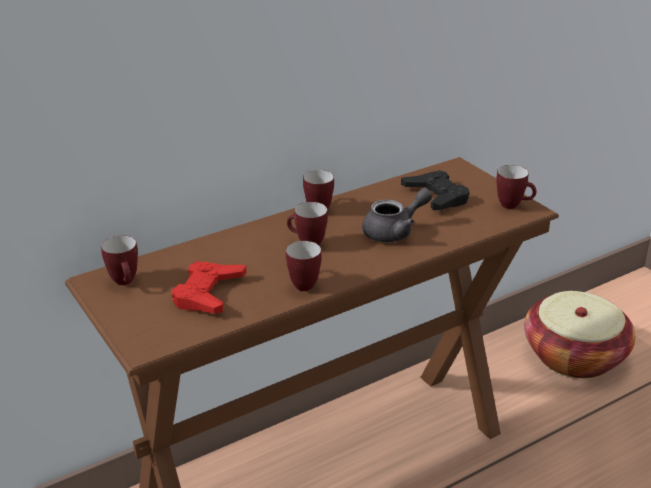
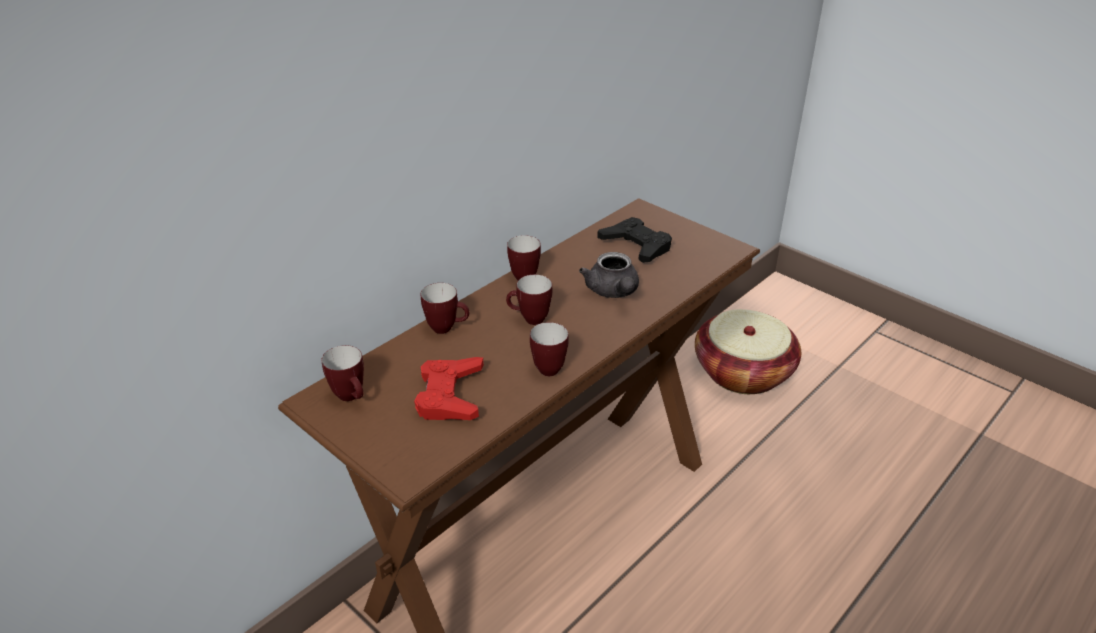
camera: 15 degrees left, 5 degrees up
(395, 232) = (613, 292): grey teapot -> grey teapot turned 120 degrees clockwise
(513, 205) = (715, 246): mug -> mug (447, 328)

